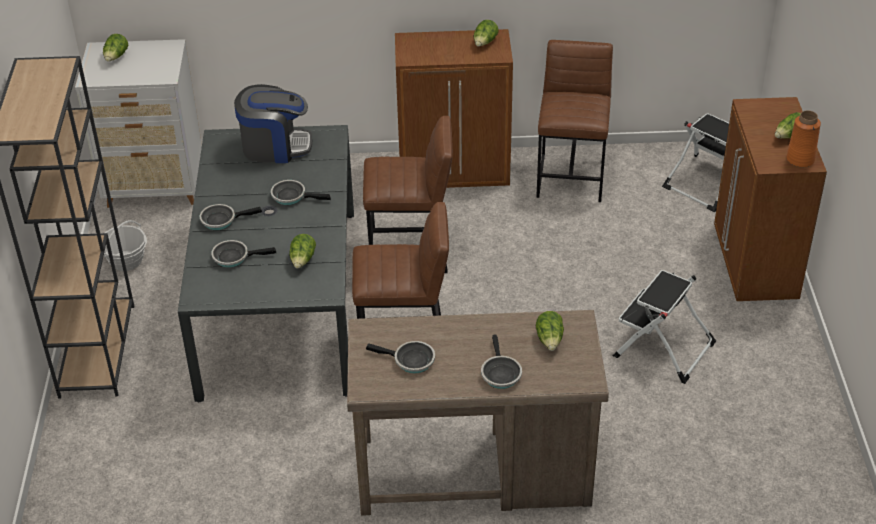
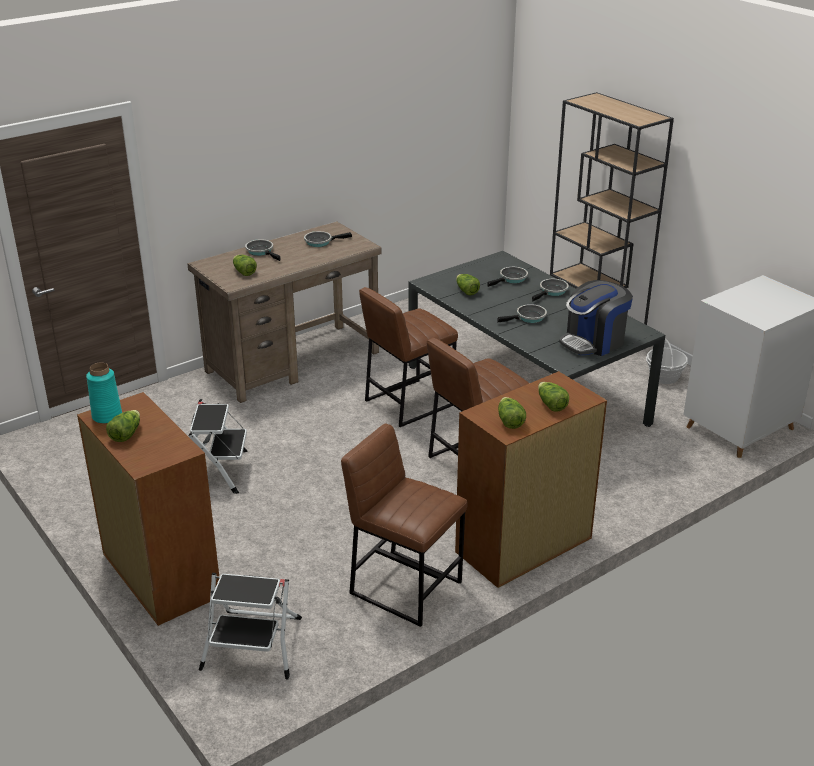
camera: 145 degrees right, 10 degrees down
(116, 57) = (782, 300): lettuce -> lettuce (551, 404)
(571, 177) = (404, 587): brown chair -> brown chair turned 150 degrees clockwise
(800, 159) = (107, 416): orange vase -> turquoise vase

